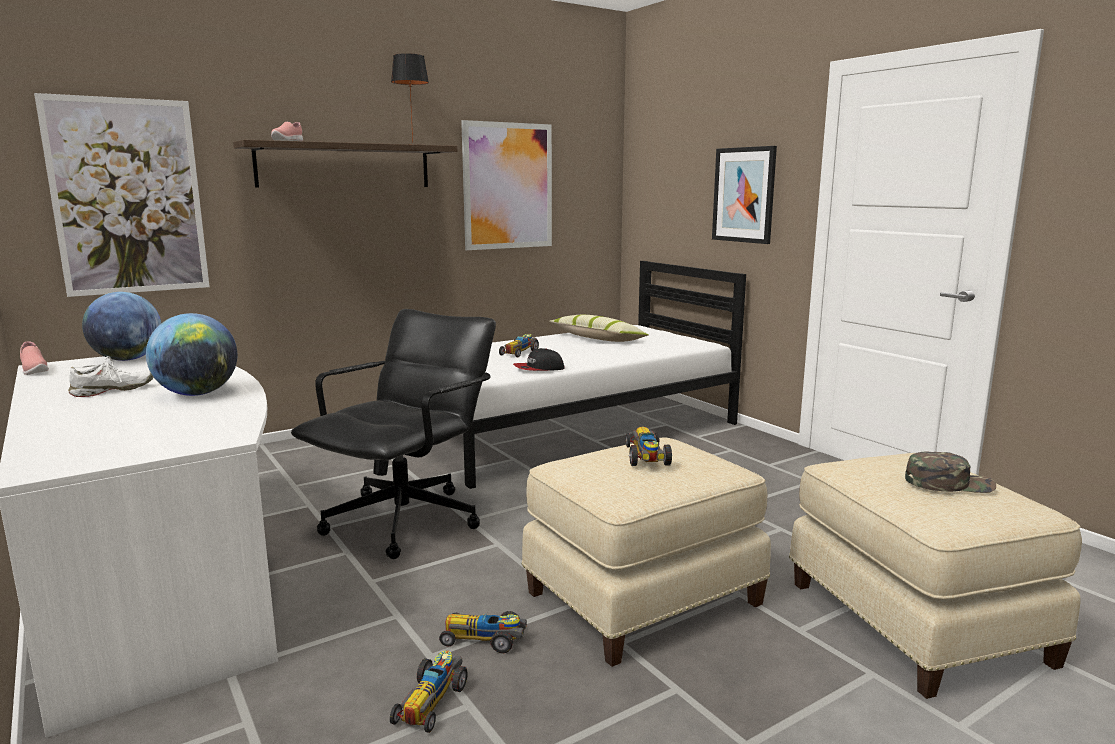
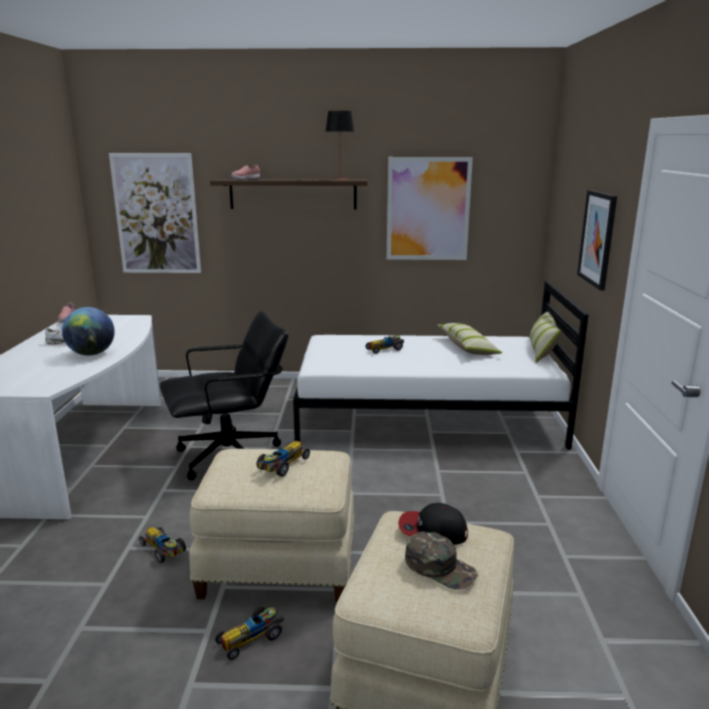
camera: 35 degrees right, 5 degrees up
(127, 359) = (113, 319): globe -> none
(431, 700) = (95, 572): toy car -> toy car (252, 637)
(538, 369) = (368, 368): cap -> cap (432, 530)
(667, 331) = (541, 350): none -> pillow

